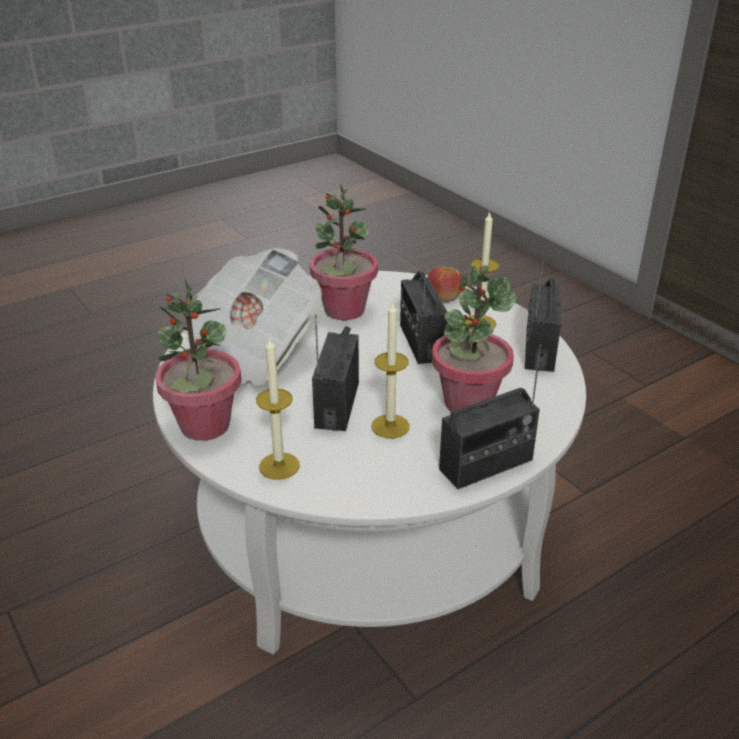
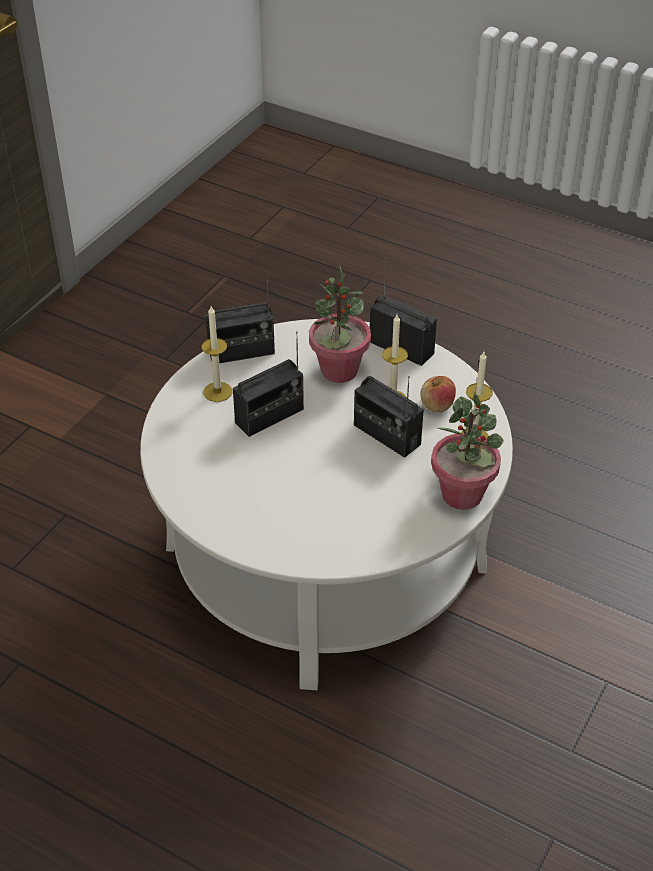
camera: 115 degrees left, 10 degrees up
(247, 353) = (353, 514): newspaper -> none
(336, 404) = (386, 435): radio -> radio turned 60 degrees clockwise
(344, 310) = (243, 480): potted plant -> none
(444, 297) = (182, 424): apple -> apple (437, 405)

